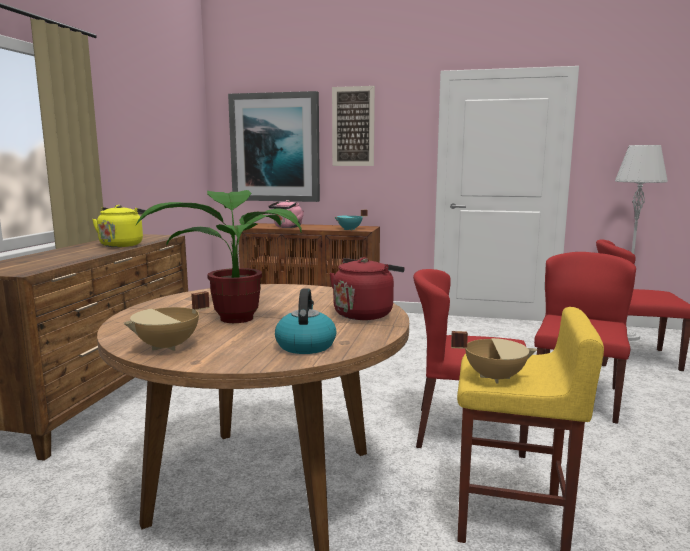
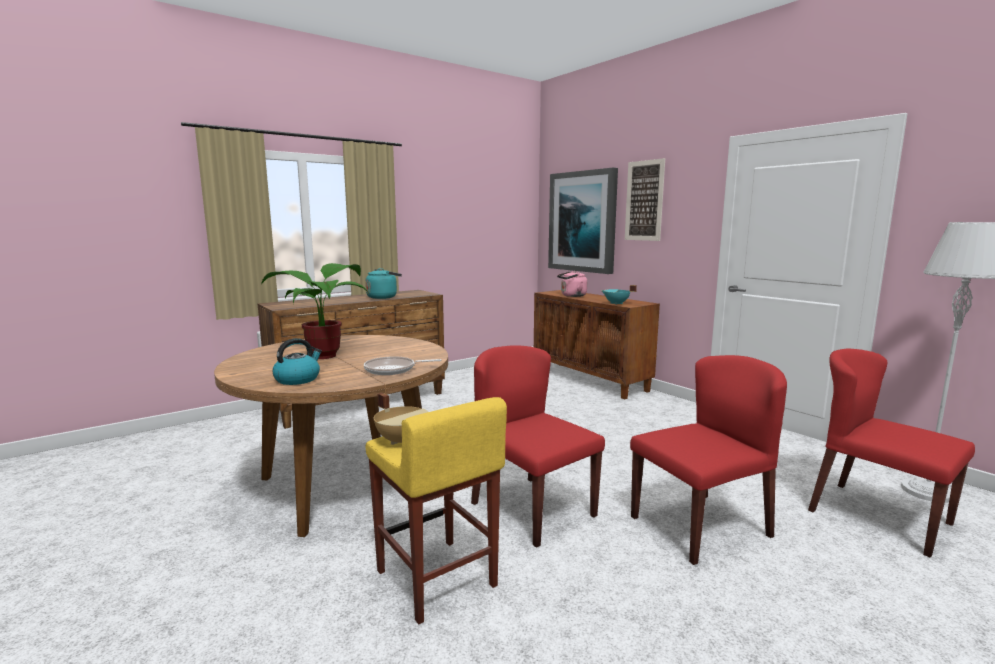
camera: 40 degrees right, 0 degrees up
(123, 245) = (383, 297): yellow kettle -> turquoise kettle
(168, 347) = (249, 363): beige cooking pot -> none
(365, 313) = (393, 370): red kettle -> frying pan

